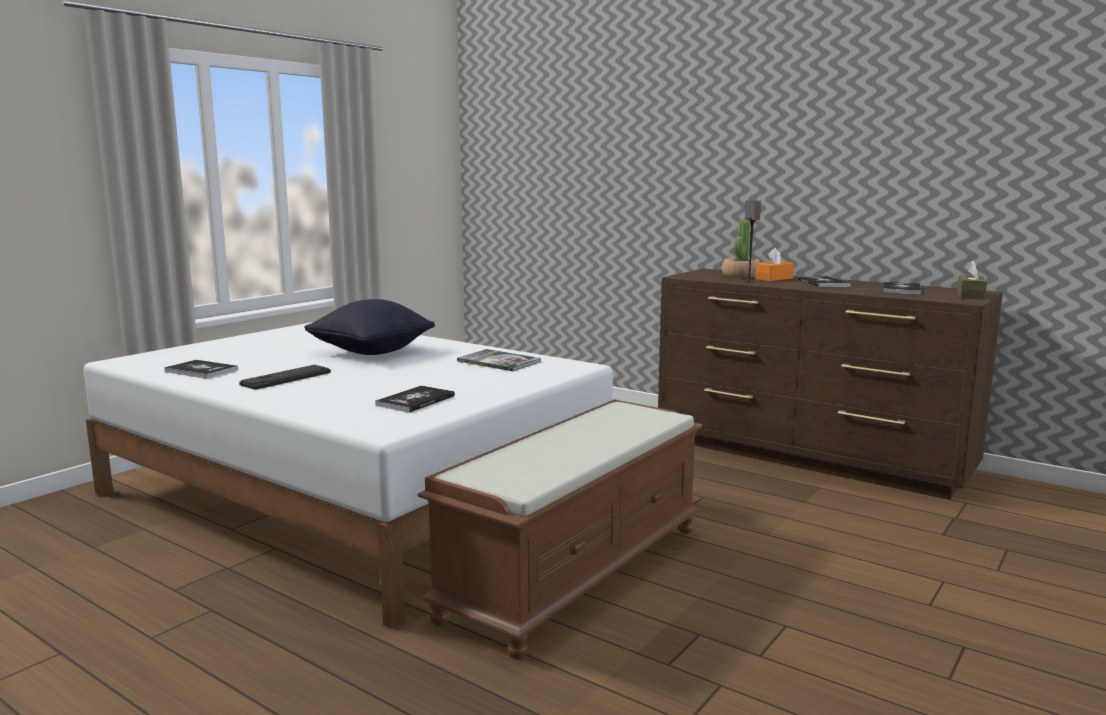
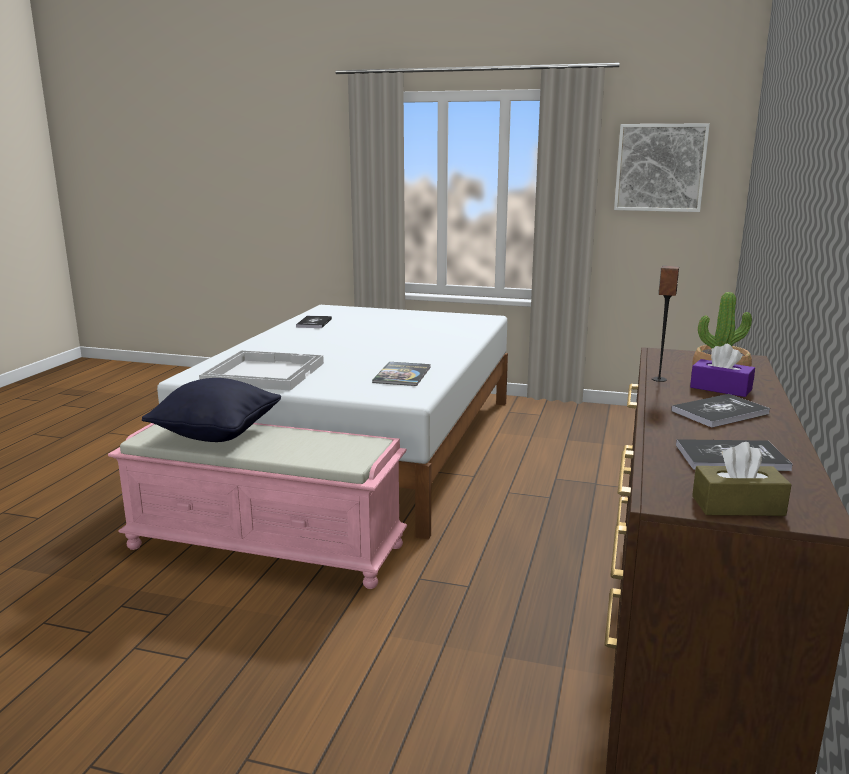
camera: 70 degrees right, 5 degrees up
(286, 378) = (306, 339): keyboard -> none
(371, 352) = (401, 342): black pillow -> black pillow (216, 434)
(407, 151) = (660, 167): none -> picture
(415, 401) = (263, 373): book -> white tray
(575, 570) = (267, 546): brown bench -> pink bench
(774, 278) = (720, 388): orange tissue box -> purple tissue box

